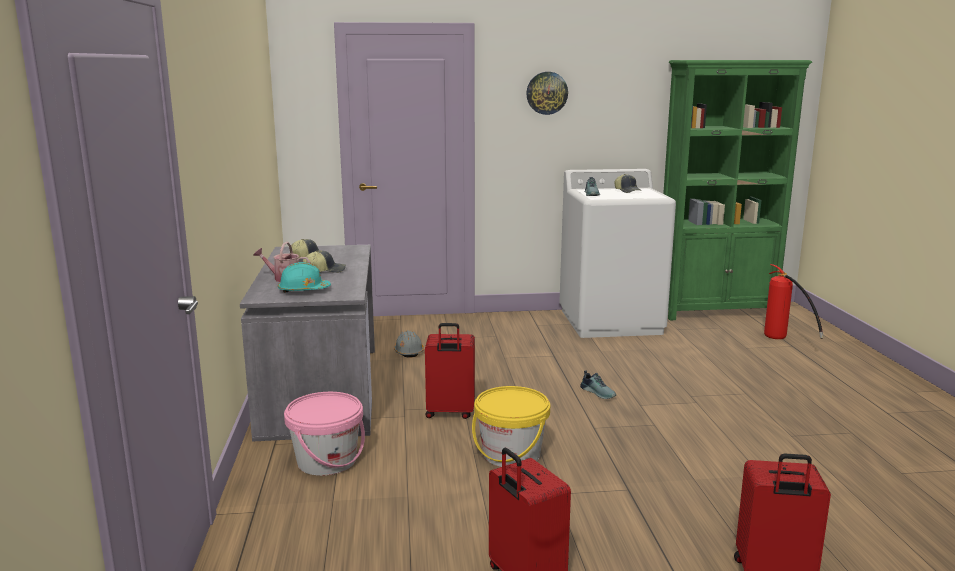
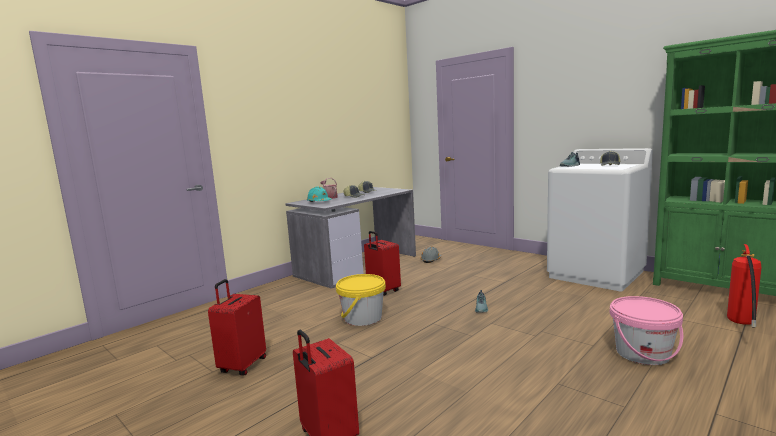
camera: 50 degrees right, 5 degrees down
(327, 461) = (295, 292): pink bucket -> pink bucket (642, 353)
(547, 93) = (563, 90): wall clock -> none

